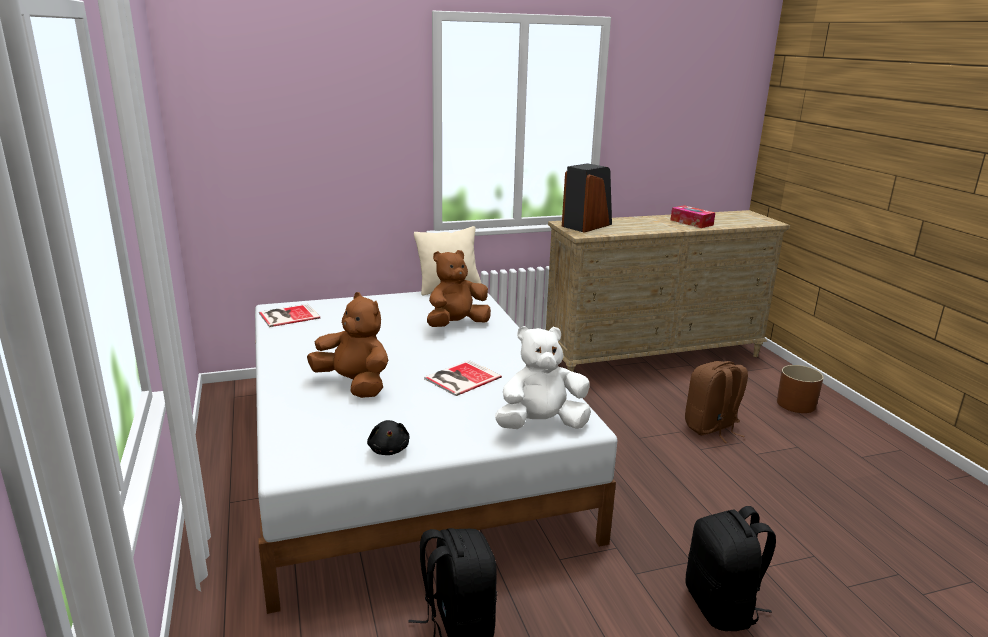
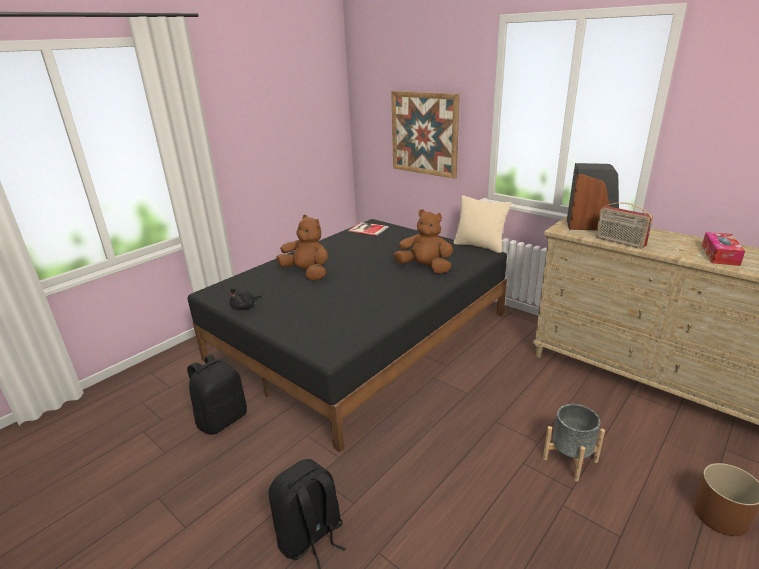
camera: 60 degrees right, 5 degrees up
(329, 162) = (424, 134): none -> picture
(354, 384) = (307, 273): brown plush toy -> brown plush toy turned 60 degrees counterclockwise
(406, 453) = (361, 336): white bed -> black bed
(460, 378) = (349, 295): book -> none
(541, 425) = (315, 339): white plush toy -> none
(634, 231) = (619, 242): none -> radio
(711, 428) = (570, 460): brown backpack -> grey planter

